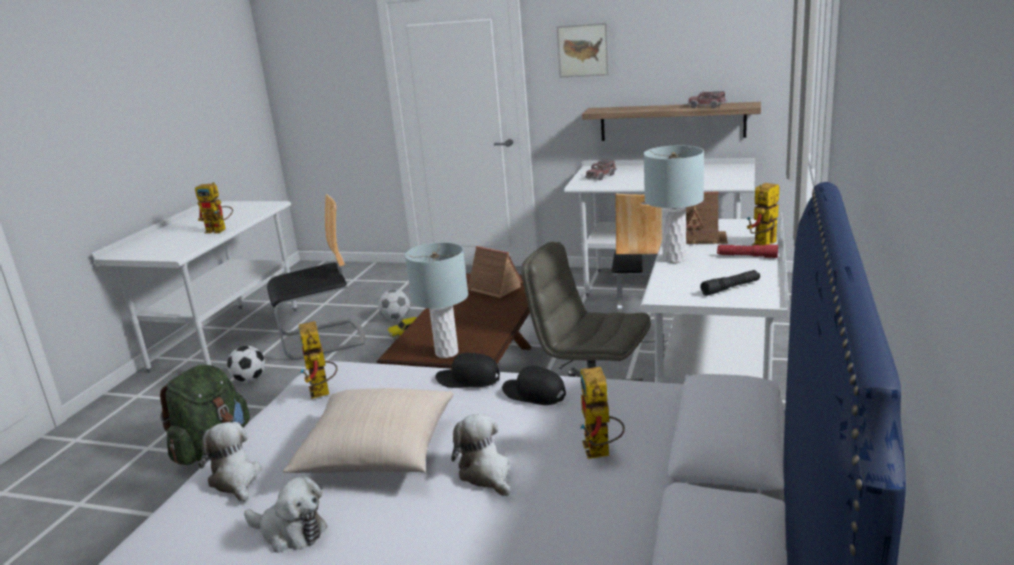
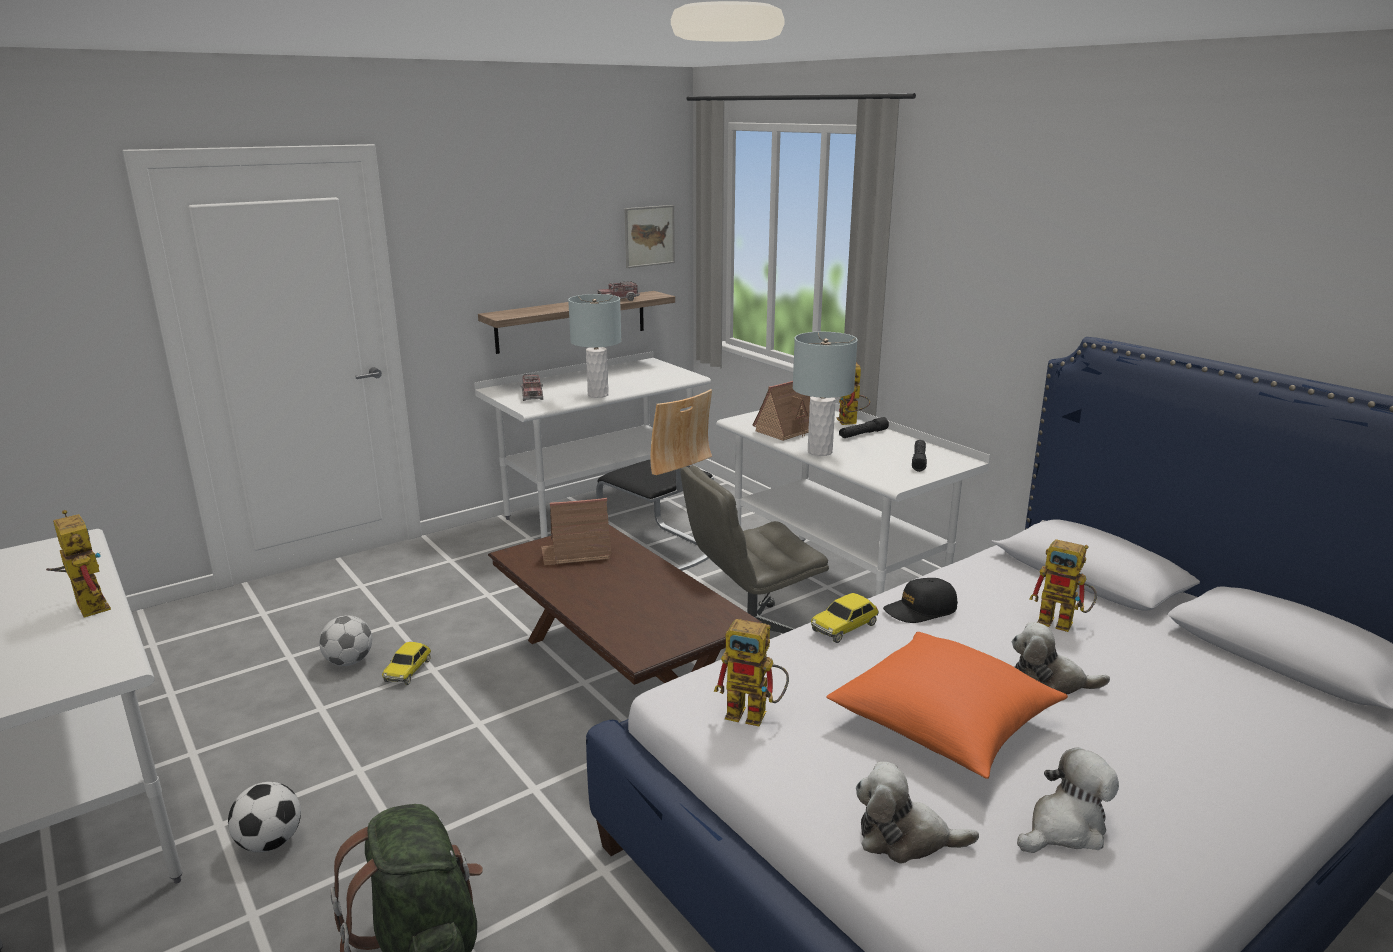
camera: 55 degrees left, 0 degrees up
(220, 230) = (87, 605): toy robot -> toy robot turned 90 degrees counterclockwise
(322, 340) = (283, 736): chair -> none
(377, 452) = (943, 724): beige pillow -> orange pillow
(446, 353) = (692, 630): grey table lamp -> grey table lamp (598, 395)
(468, 379) = (844, 627): black cap -> toy car
(583, 50) = (468, 240): picture -> picture (649, 236)
(747, 256) = (863, 434): red flashlight -> black flashlight

